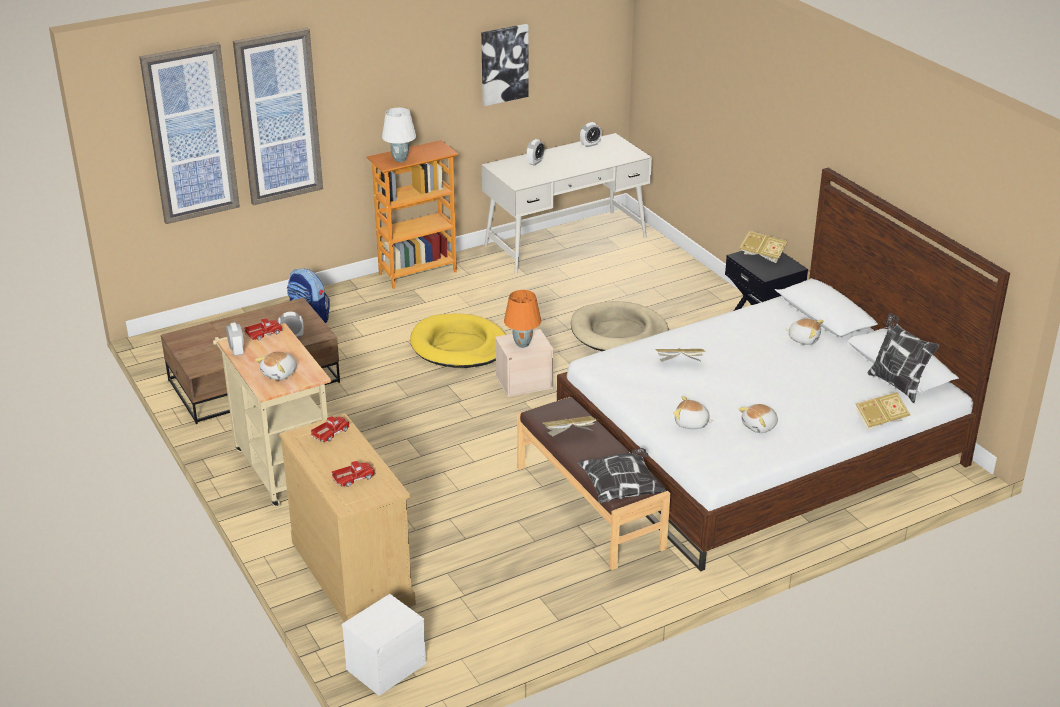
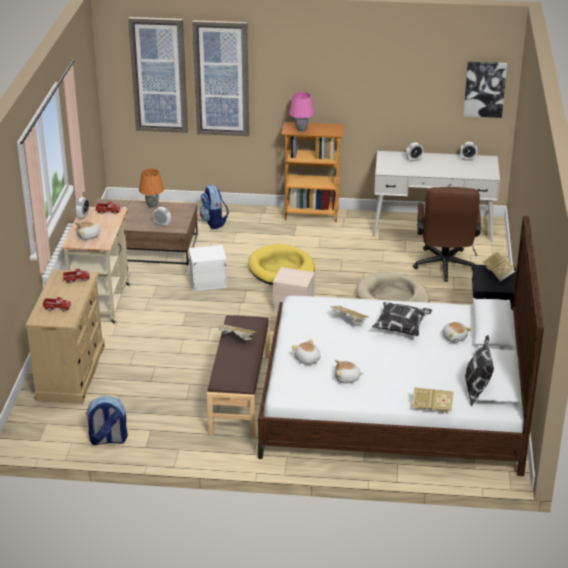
camera: 35 degrees right, 0 degrees up
(386, 665) = (31, 428): white storage box -> white storage box (208, 281)
(400, 159) = (301, 129): white table lamp -> pink table lamp
(502, 633) = (107, 440): none -> backpack
(504, 64) = (401, 81): picture -> picture (484, 89)
(522, 344) = (291, 277): orange table lamp -> orange table lamp (152, 205)
(621, 489) = (225, 381): pillow -> pillow (401, 328)
(632, 281) = (444, 268): none -> brown office chair

